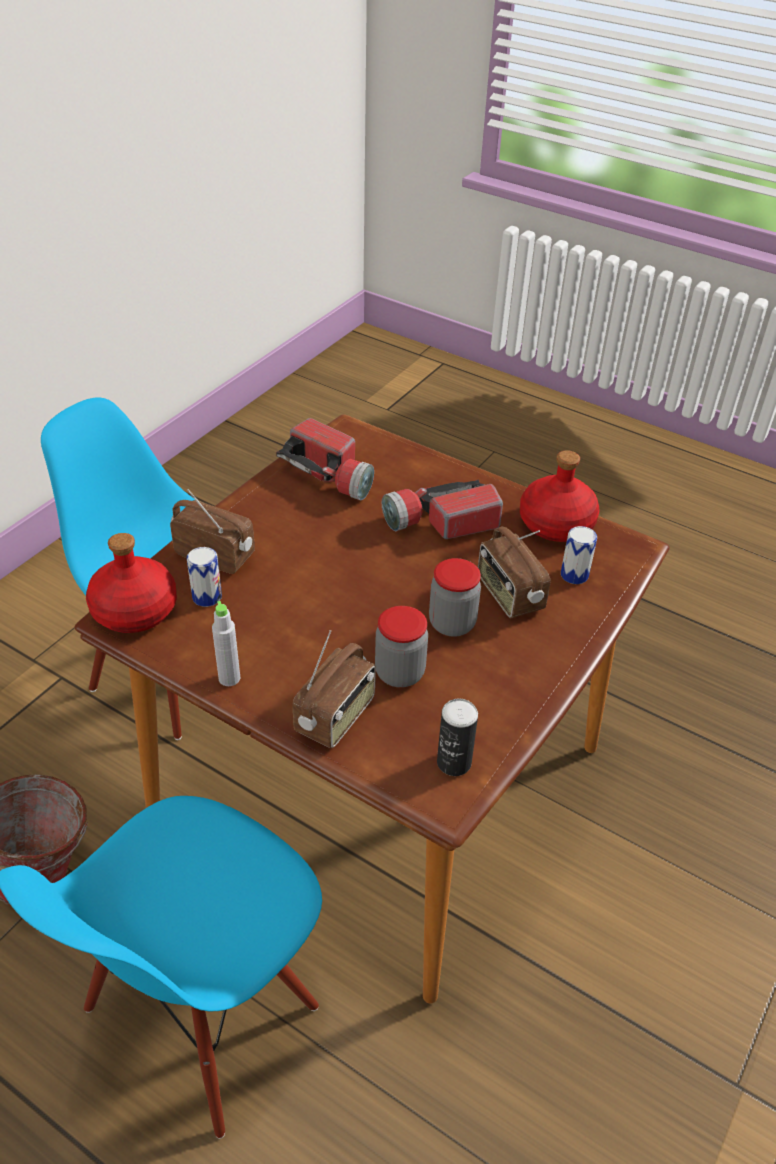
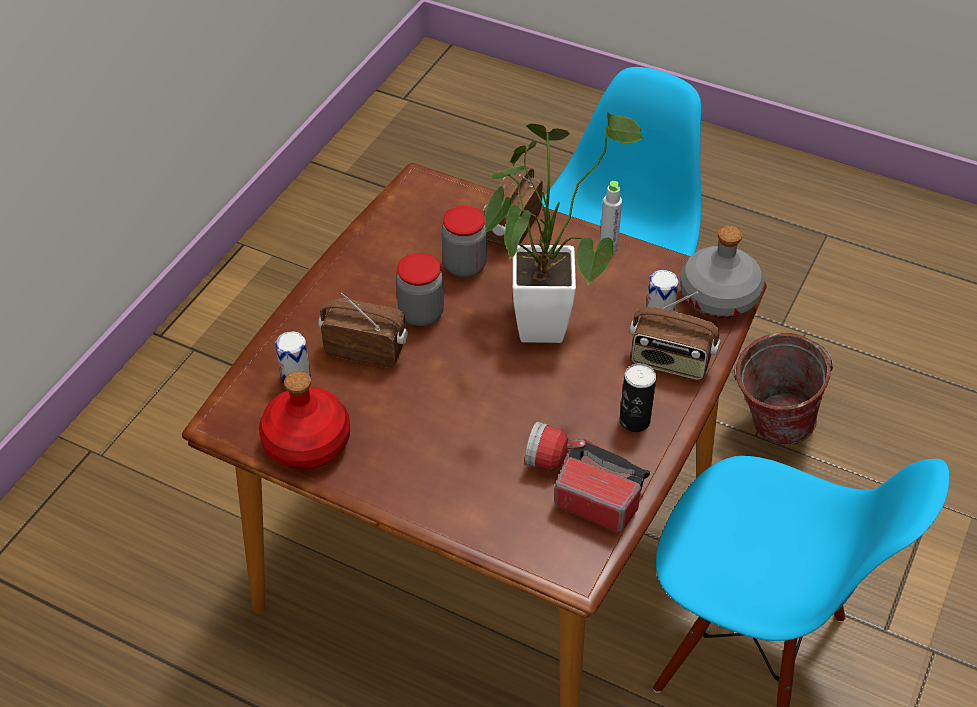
camera: 175 degrees right, 5 degrees up
(135, 610) = (719, 297): red bottle -> grey bottle
(327, 607) = (542, 318): none -> potted plant
(441, 522) = (439, 430): flashlight -> none
(454, 762) = (415, 205): can -> can (634, 421)
(508, 594) = (366, 349): radio -> radio turned 45 degrees counterclockwise

